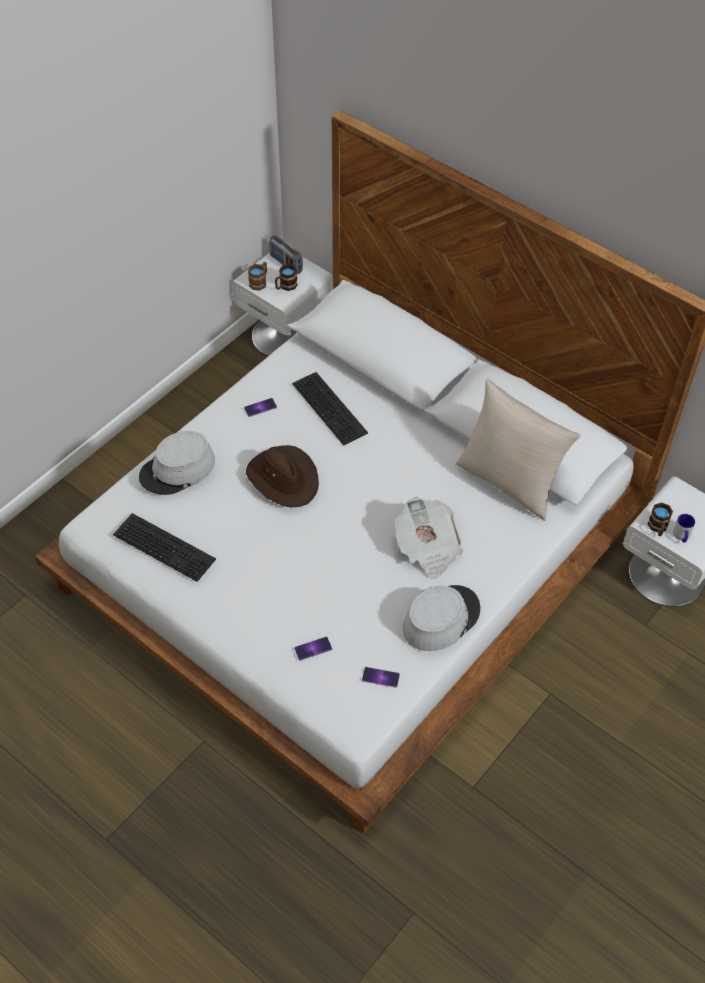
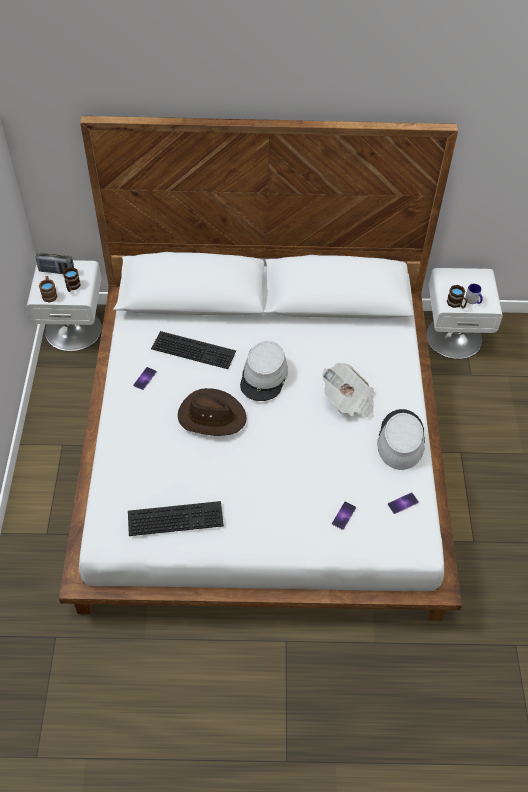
camera: 40 degrees left, 0 degrees up
(177, 469) = (130, 458): grey hat -> grey hat (264, 376)
(509, 481) = (354, 327): beige pillow -> none

